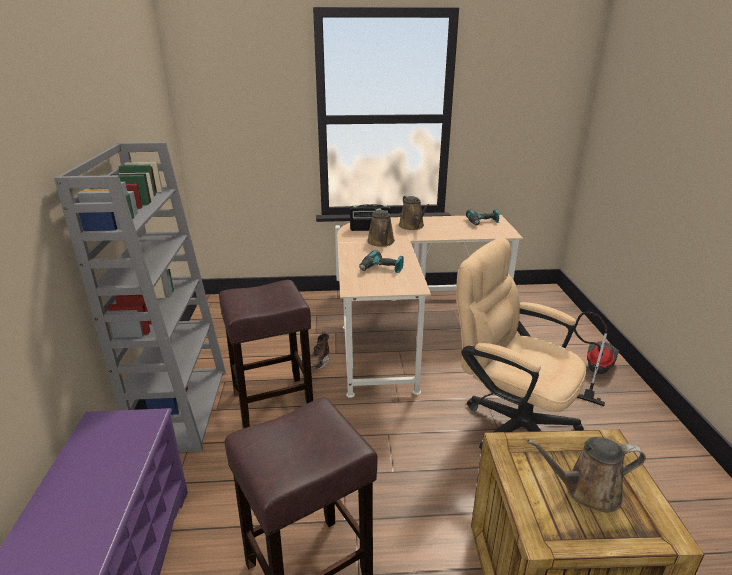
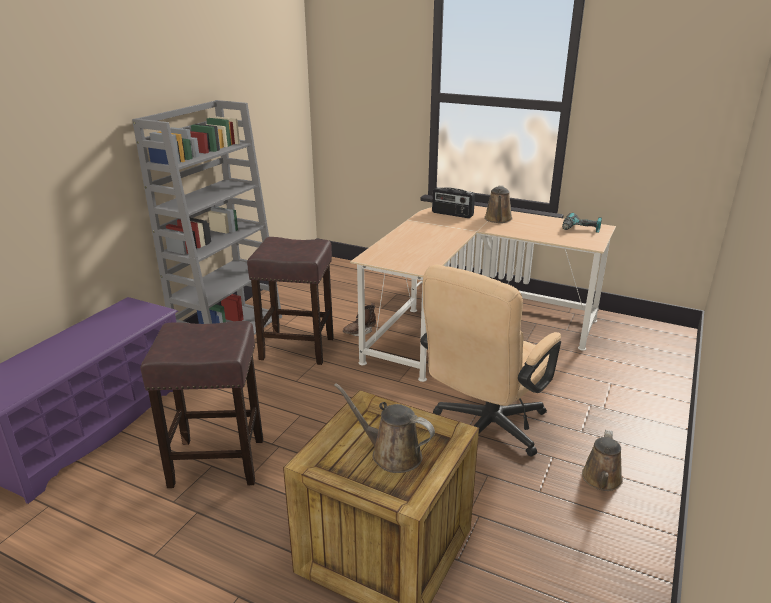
camera: 30 degrees right, 0 degrees up
(381, 242) = (446, 227): brown watering can -> brown watering can (601, 480)
(381, 269) = (414, 248): power drill -> none
(510, 422) = (484, 430): beige office chair -> beige office chair turned 120 degrees counterclockwise
(593, 372) = (630, 421): vacuum cleaner -> none

